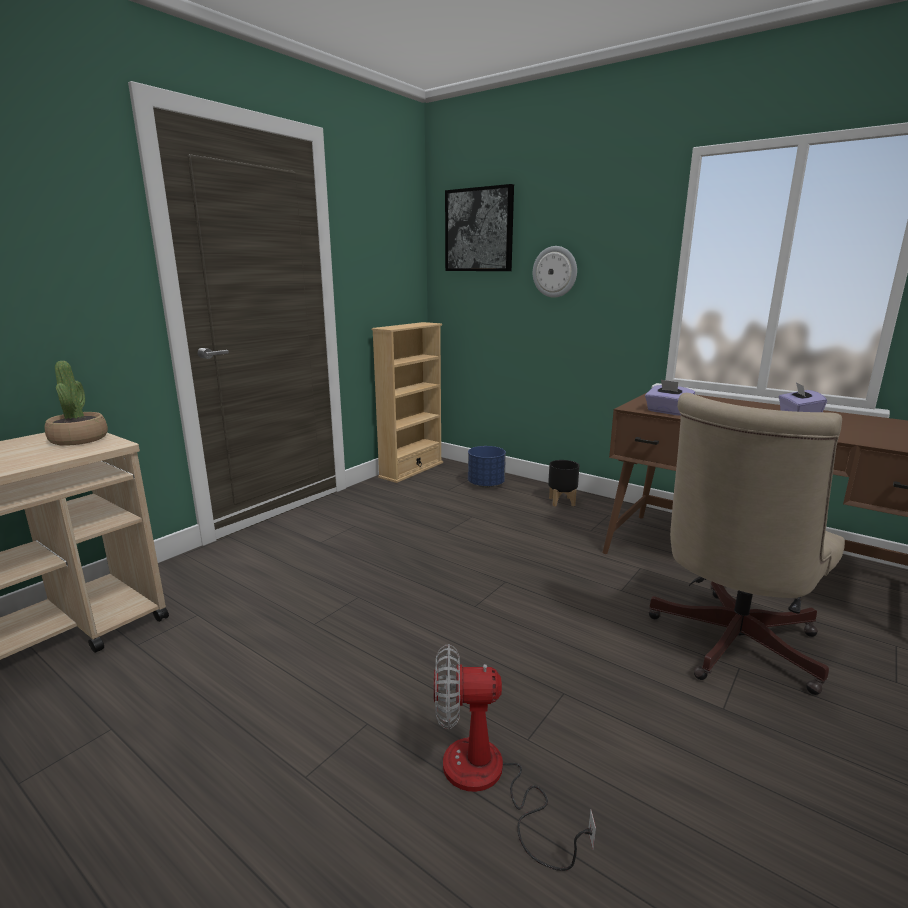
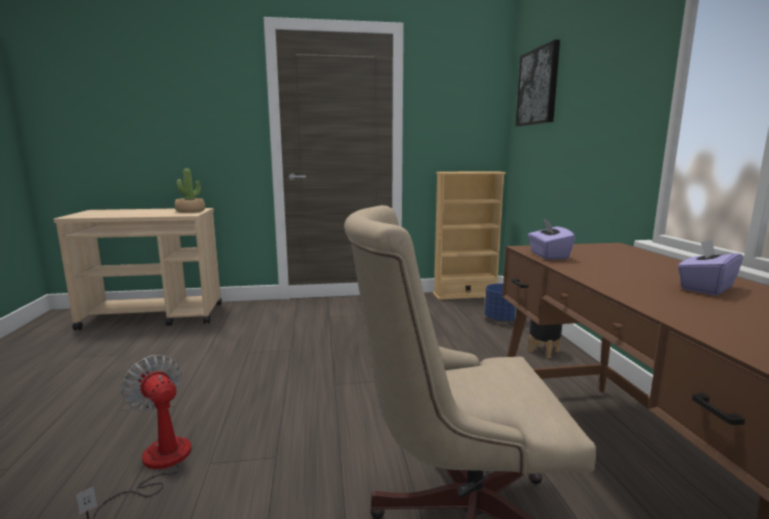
camera: 45 degrees right, 5 degrees down
(555, 272) = (579, 119): wall clock -> none

